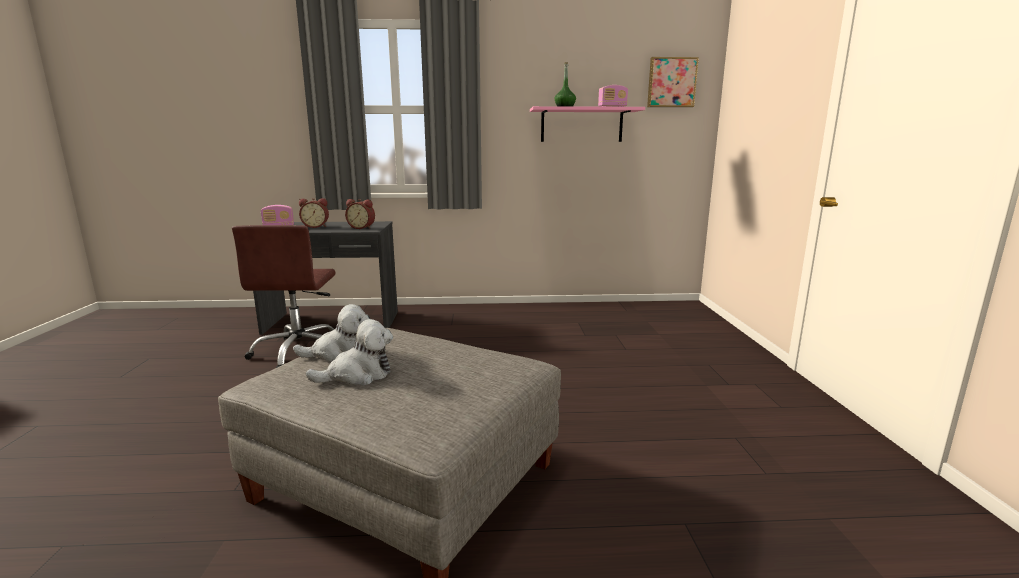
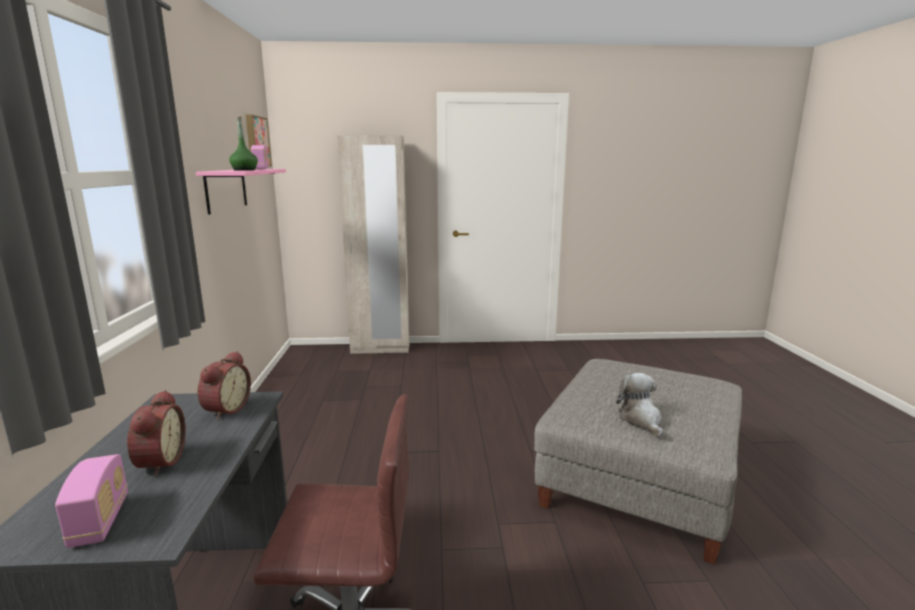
camera: 90 degrees left, 0 degrees up
(358, 375) = (671, 407): plush toy -> none
(724, 334) = (380, 349): none -> beige wardrobe

